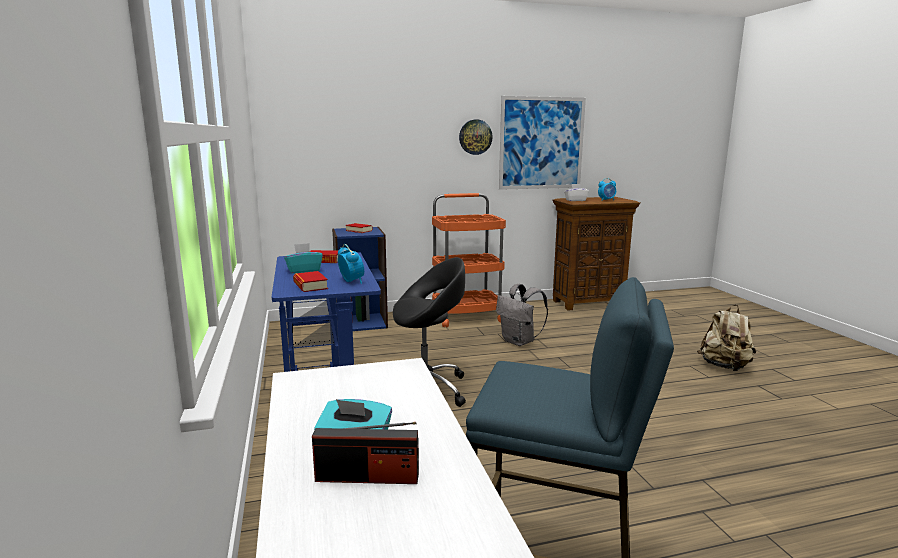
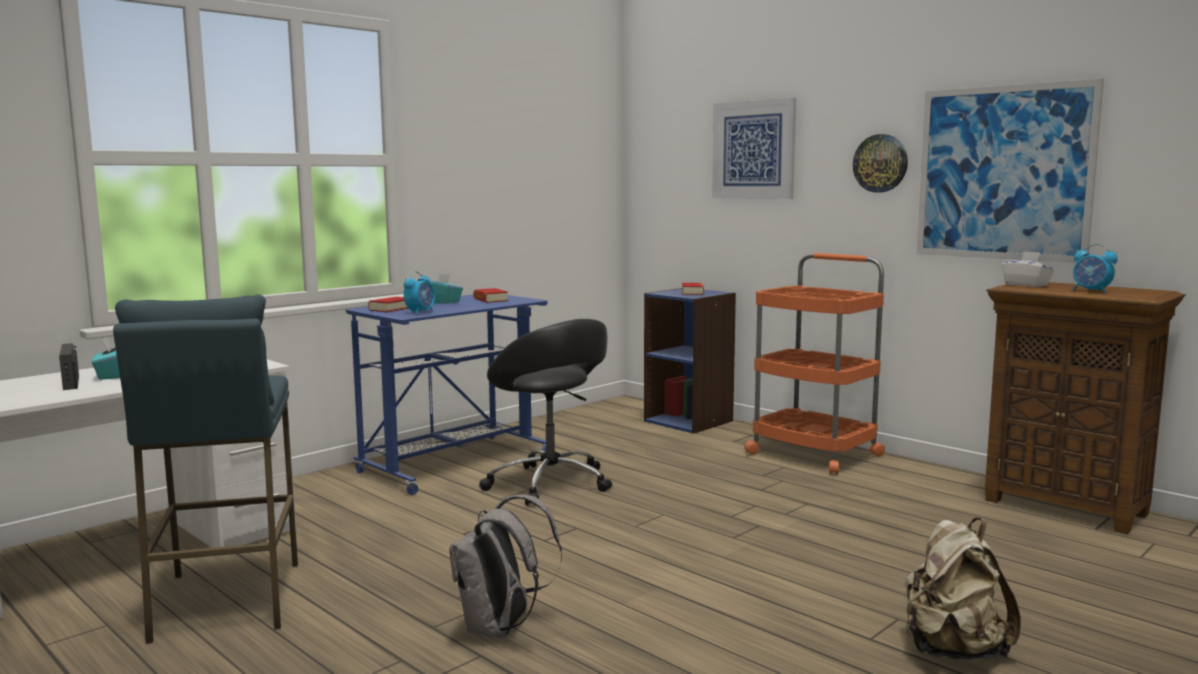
camera: 60 degrees right, 5 degrees down
(383, 126) = (753, 150): none -> picture
(519, 342) = (775, 496): grey backpack -> grey backpack (500, 629)

